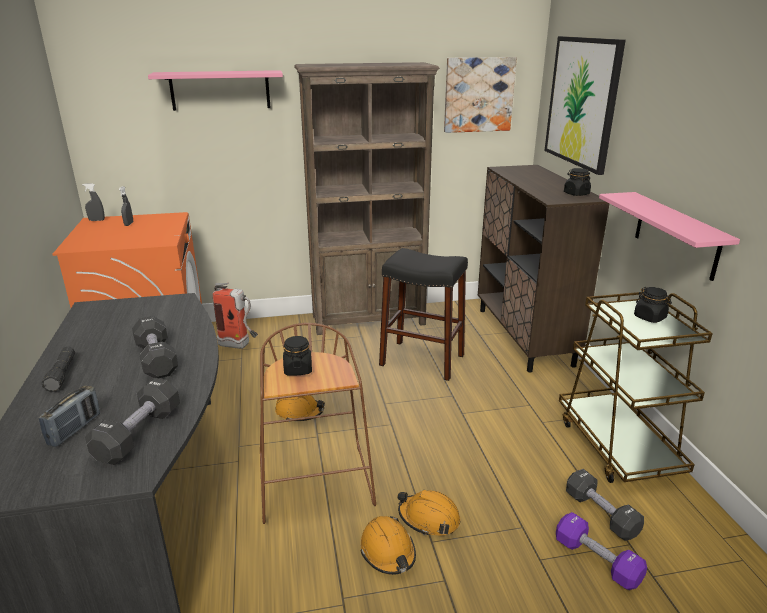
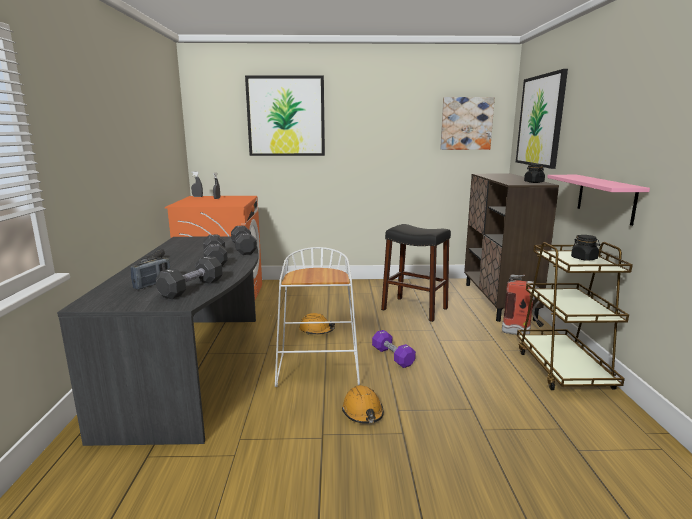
camera: 10 degrees right, 10 degrees down
(220, 90) = (286, 116): pink shelf -> picture
(239, 346) = (283, 293): fire extinguisher -> fire extinguisher (521, 334)
(298, 369) = (309, 273): black jar -> none
(316, 483) = (319, 369): brown stool -> white stool
(369, 320) = (380, 285): brown bookcase -> none
(429, 518) = (399, 397): orange hard hat -> none
(596, 561) = (530, 435): purple dumbbell -> purple dumbbell (392, 357)
(601, 514) = (540, 408): black dumbbell -> black dumbbell (244, 249)

